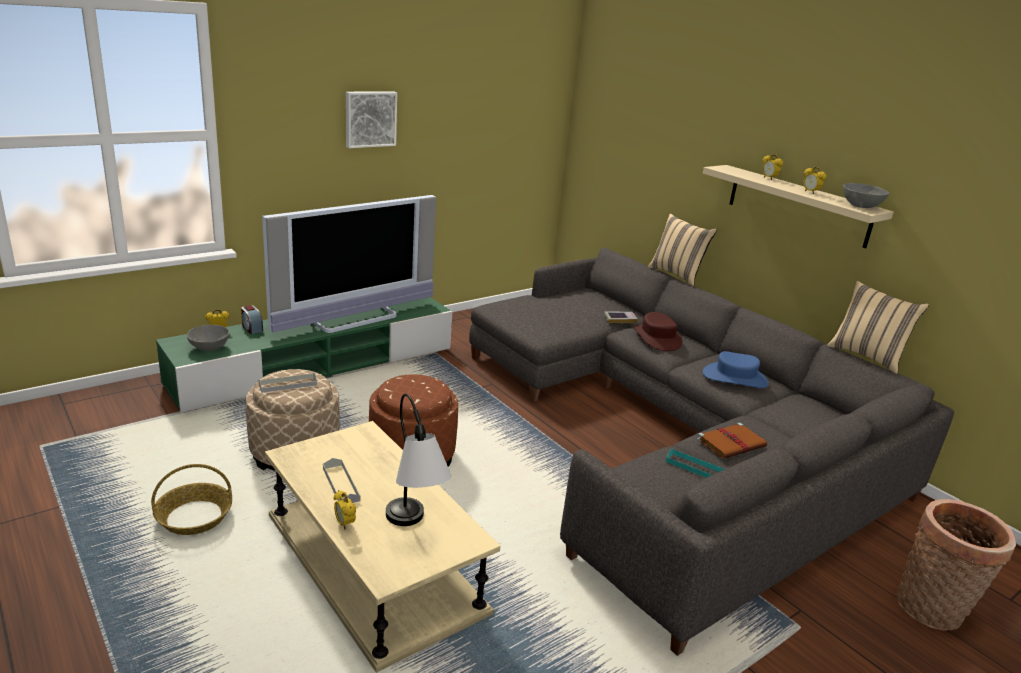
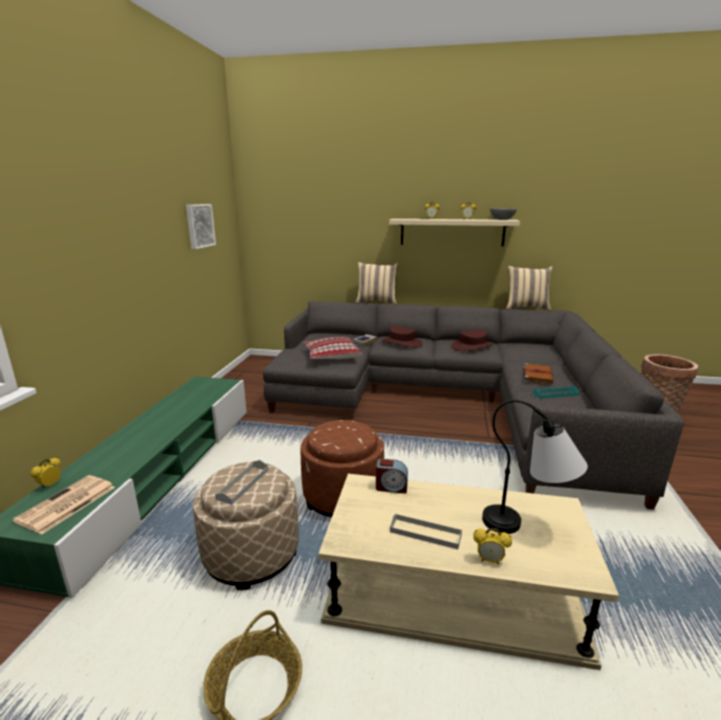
camera: 40 degrees left, 5 degrees down
(209, 348) = (66, 504): grey bowl -> newspaper
(252, 328) = (86, 465): alarm clock -> alarm clock (391, 487)
(355, 318) = (177, 414): television -> none
(370, 119) = (121, 220): picture -> picture (199, 226)
(551, 320) = (331, 356): none -> pillow
(735, 378) = (472, 346): blue hat -> brown hat

